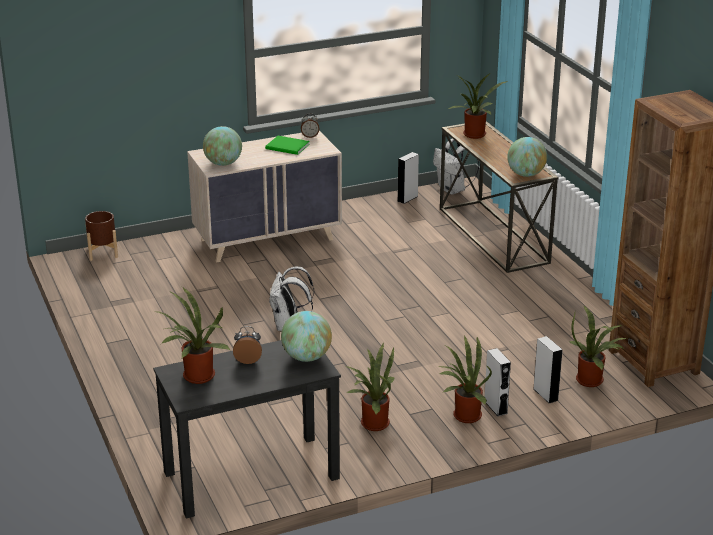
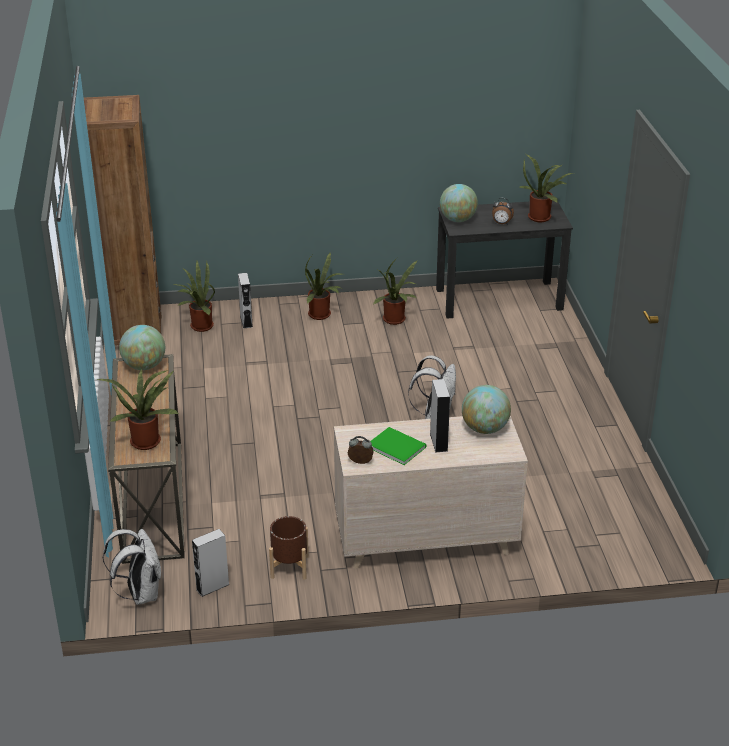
camera: 165 degrees left, 5 degrees up
(103, 252) = (634, 553): brown planter -> brown planter (289, 567)
(495, 407) = (292, 318): grey speaker -> grey speaker (438, 442)

